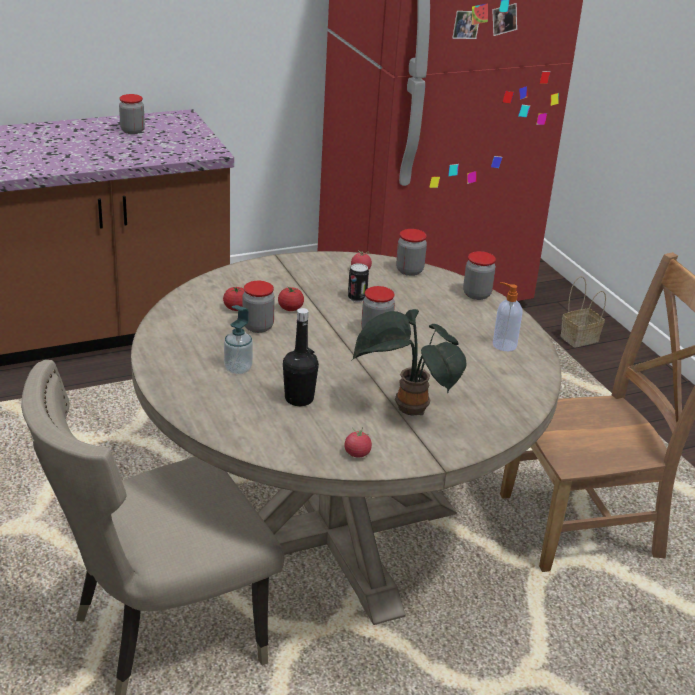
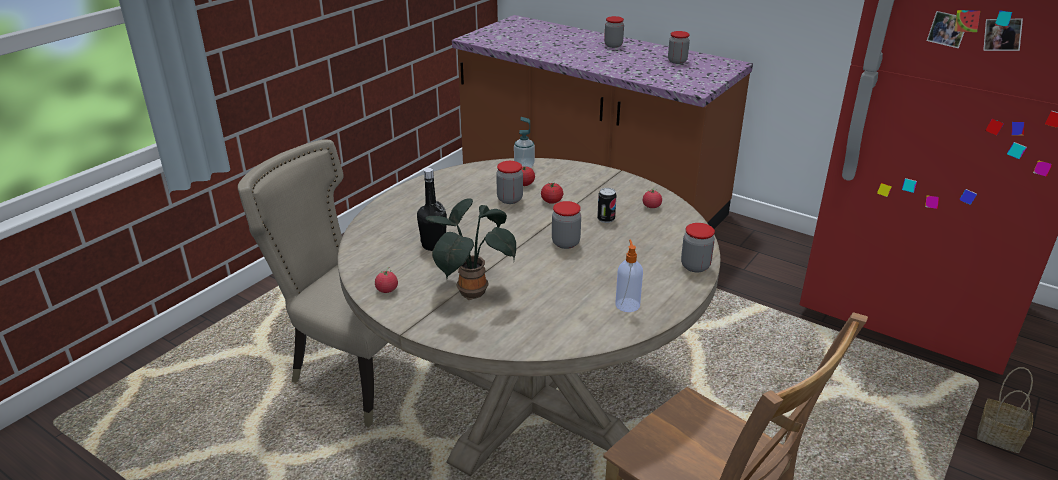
camera: 60 degrees right, 0 degrees up
(238, 368) = (446, 212): soap dispenser -> soap dispenser (524, 166)
(409, 271) = (685, 225): jar -> jar (613, 45)

